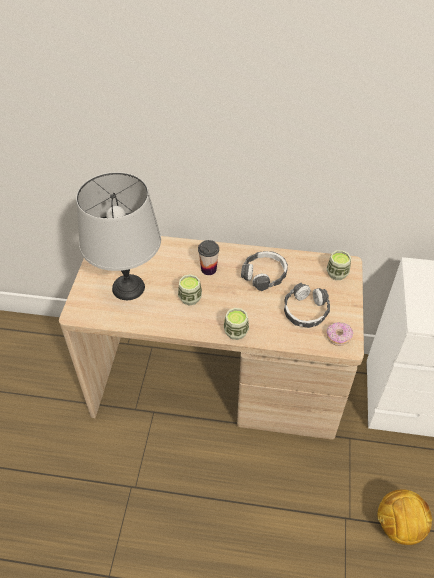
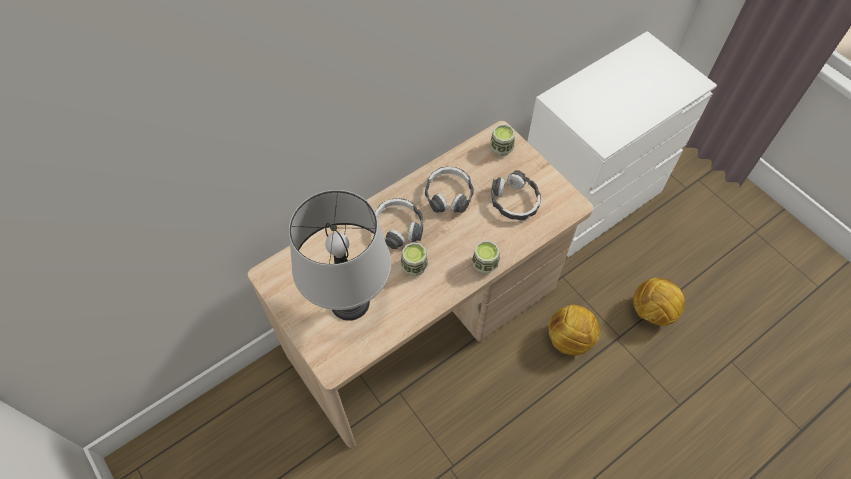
camera: 45 degrees left, 10 degrees up
(208, 269) = (398, 227): cup -> headphones
(307, 484) = (569, 339): none -> football
(338, 337) = (560, 203): donut -> none

